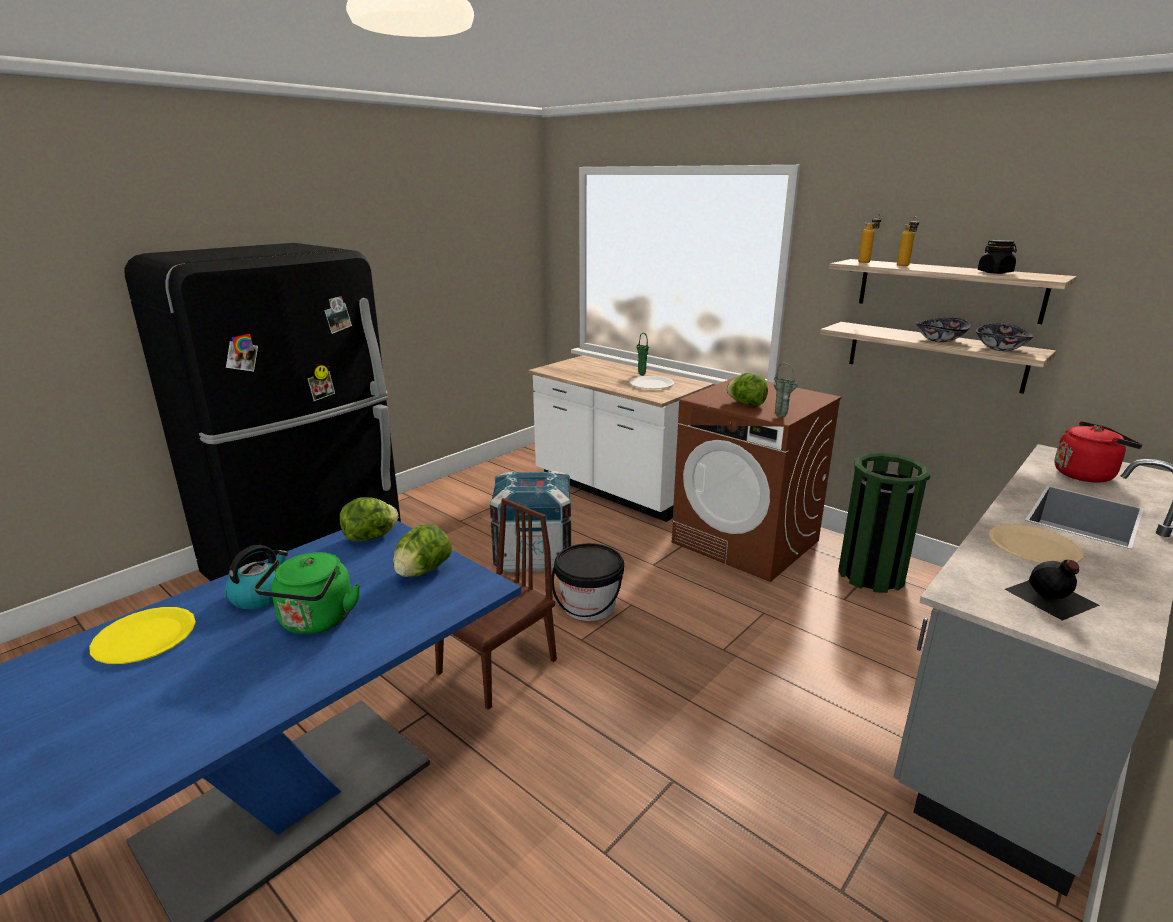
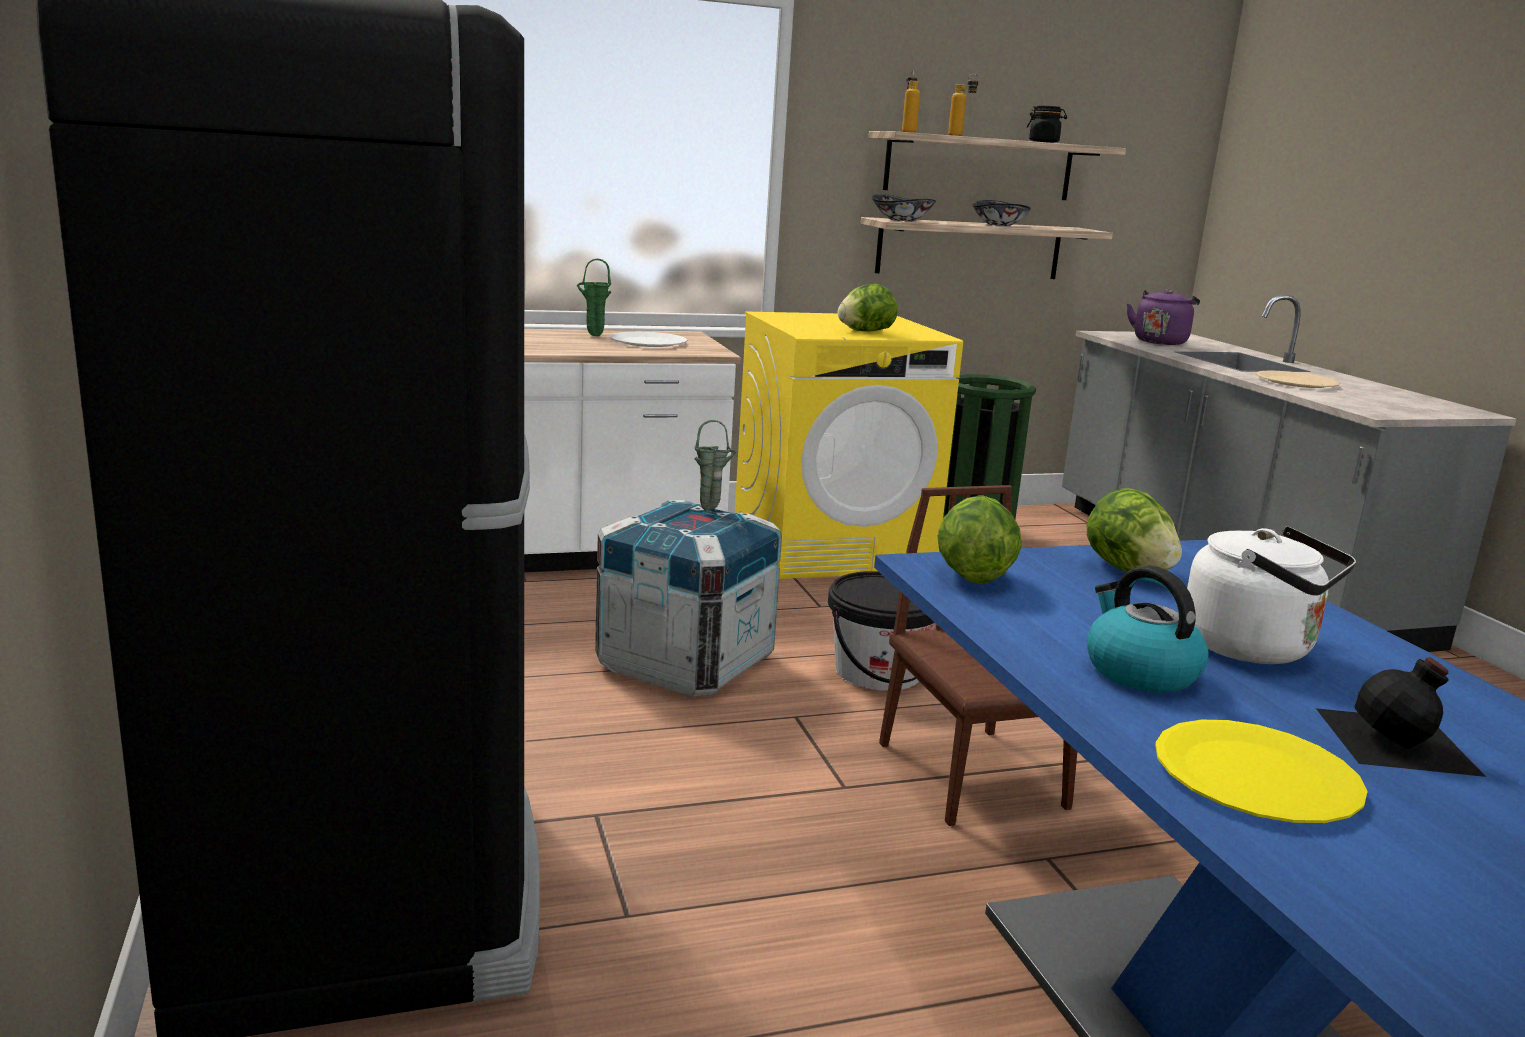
camera: 60 degrees left, 5 degrees down
(315, 622) = (1255, 649): green kettle -> white kettle
(746, 542) = (832, 548): brown washing machine -> yellow washing machine
(782, 417) = (934, 336): green vase -> green vase (711, 510)
(1001, 348) = (1056, 227): bowl -> bowl (902, 220)
(1051, 597) = (1388, 401): black bottle -> black bottle (1399, 742)
(1086, 475) = (1160, 341): red kettle -> purple kettle

